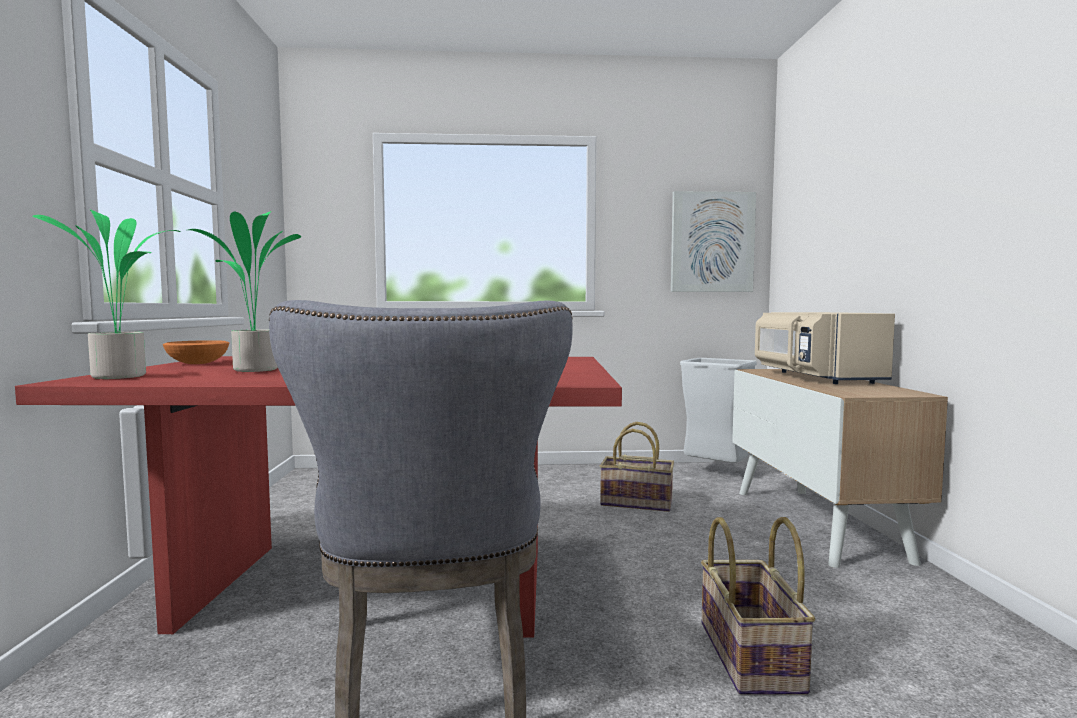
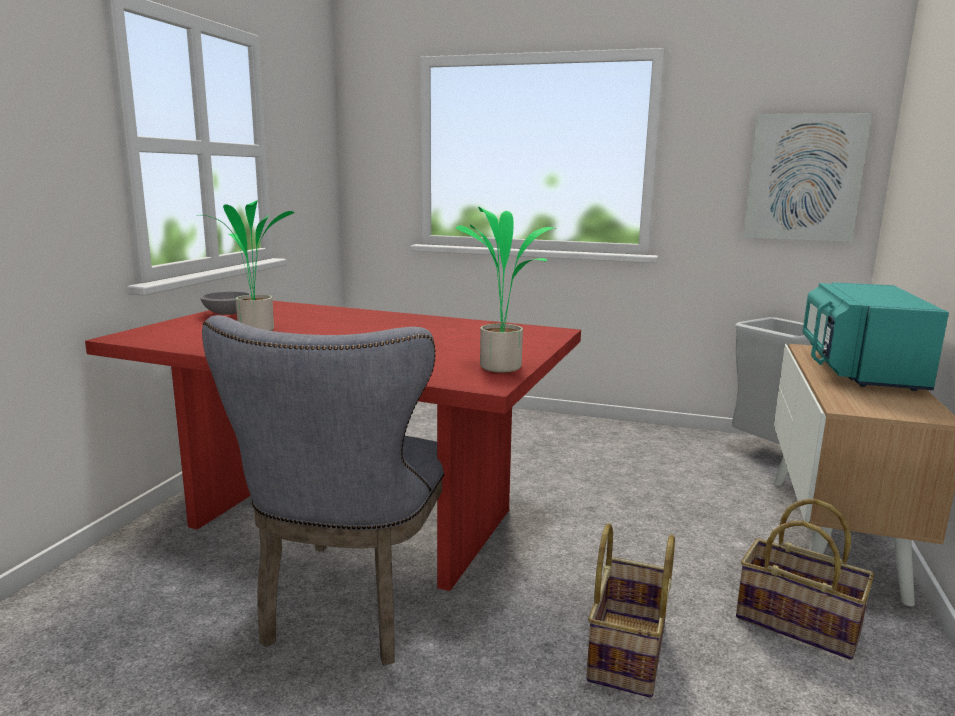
camera: 20 degrees right, 10 degrees up
(121, 376) = (157, 332): potted plant -> potted plant (501, 366)
(198, 363) = (228, 313): orange bowl -> grey bowl
(637, 502) = (646, 475): basket -> basket (798, 623)
(814, 377) = (857, 370): beige microwave -> turquoise microwave

